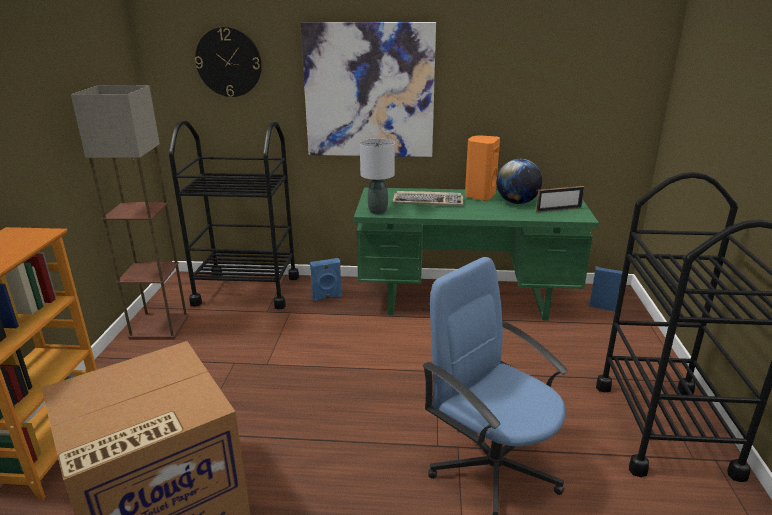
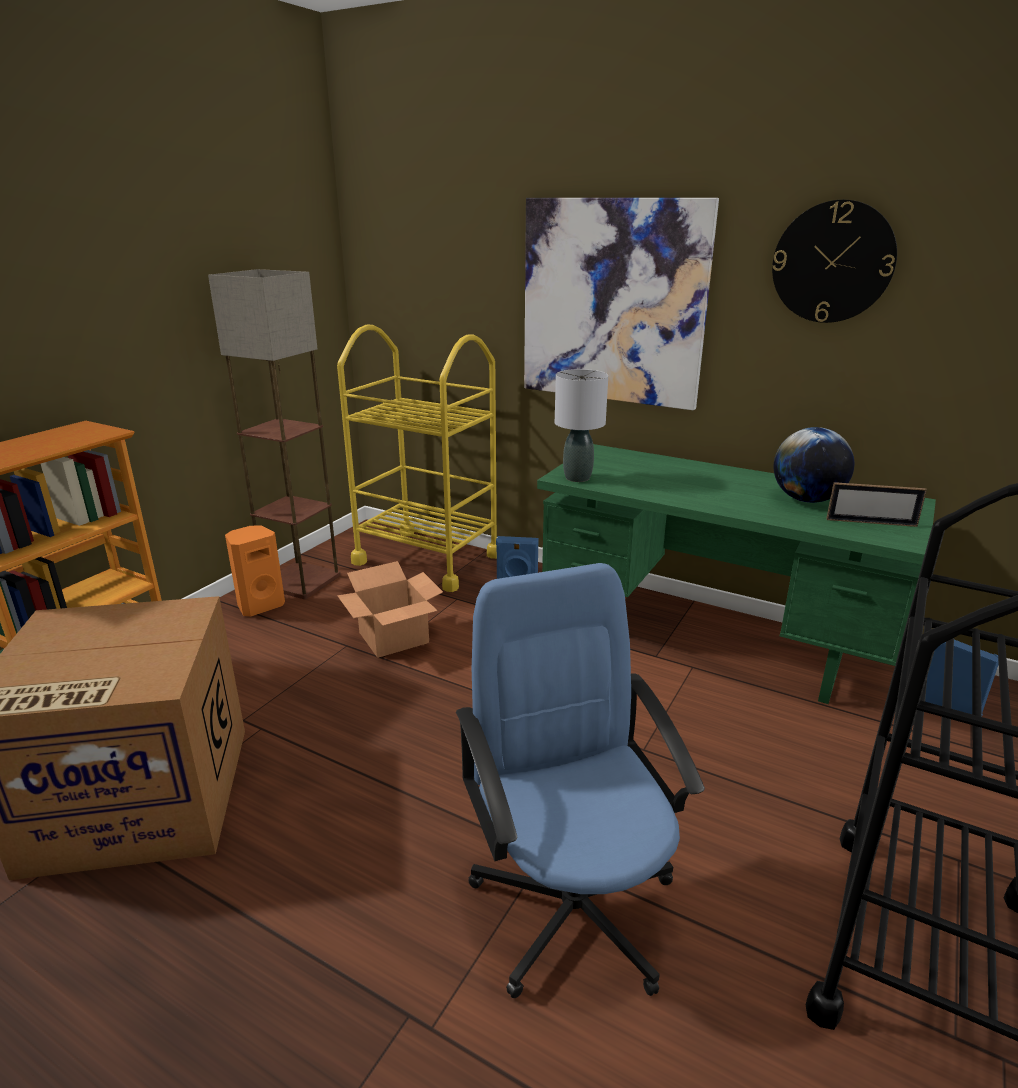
camera: 25 degrees right, 0 degrees up
(228, 62) = (439, 252): wall clock -> wall clock (832, 262)
(247, 290) = (427, 559): black cart -> yellow cart
(265, 348) = (394, 637): none -> cardboard box
(428, 201) = (664, 476): keyboard -> none
(479, 196) = (753, 480): orange speaker -> orange speaker (260, 605)

